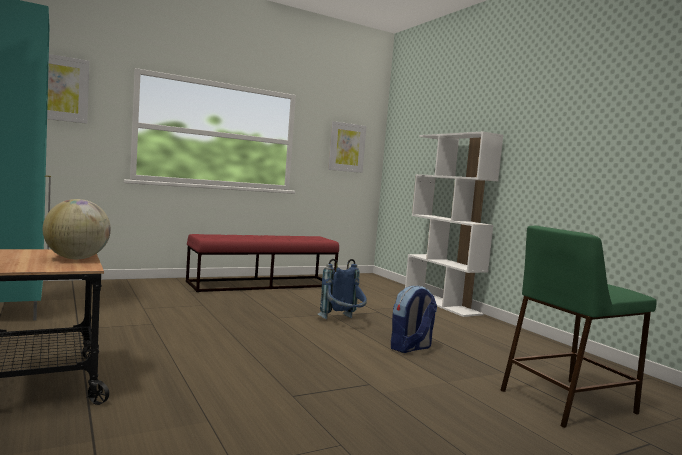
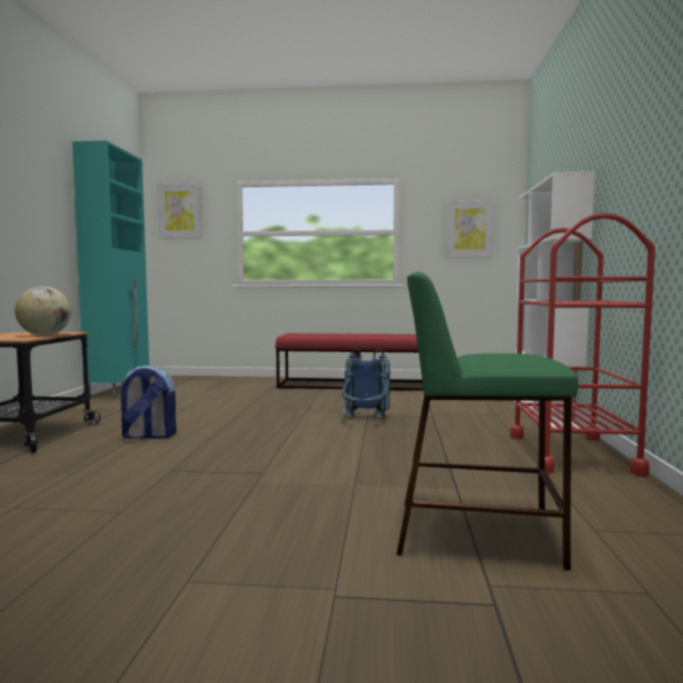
camera: 35 degrees right, 0 degrees up
(410, 348) = (388, 450): backpack -> backpack (148, 436)
(509, 335) = (571, 453): none -> red cart

